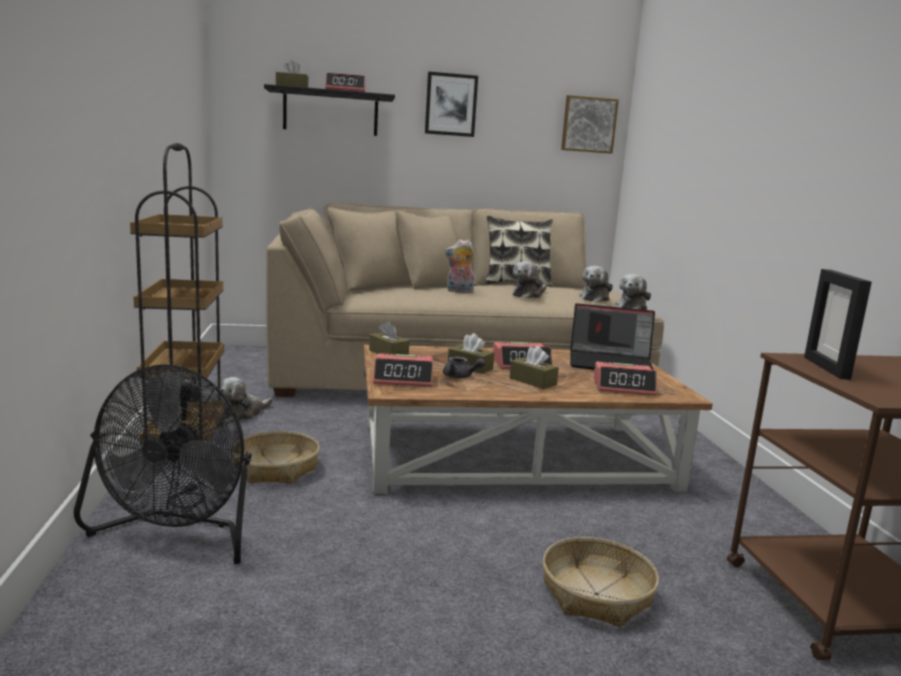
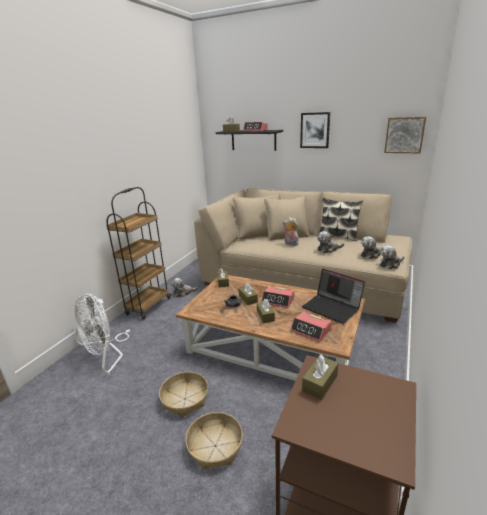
camera: 35 degrees right, 10 degrees up
(176, 531) = (105, 352): black fan -> white fan
(275, 468) = (165, 328): basket -> basket (184, 398)
(403, 379) = (206, 303): alarm clock -> none
(828, 368) = (320, 383): picture frame -> brown tissue box

